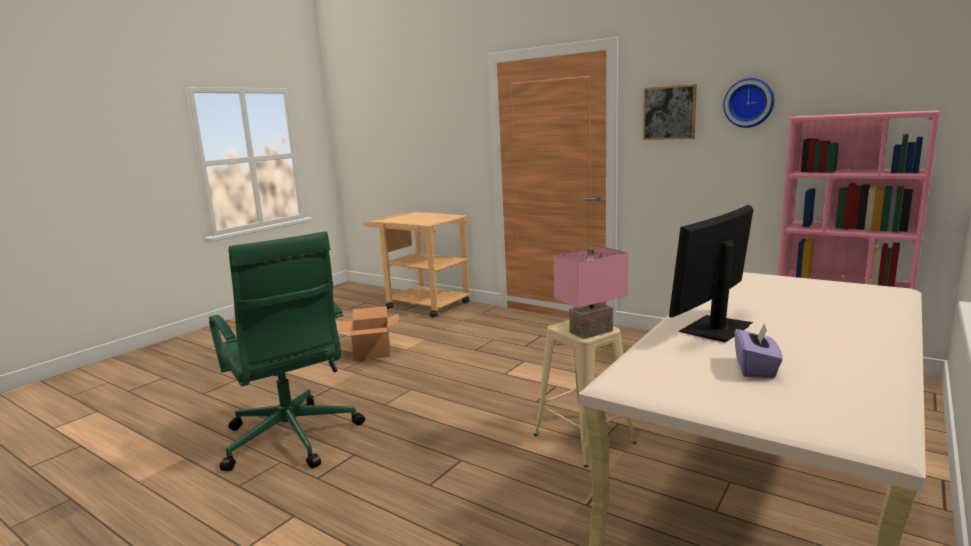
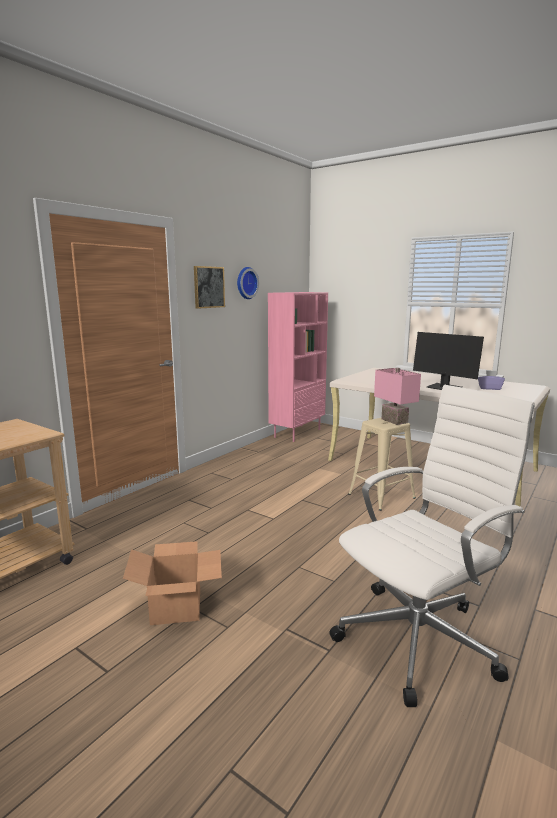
camera: 90 degrees left, 0 degrees up
(292, 439) = (420, 638): green office chair -> white office chair

